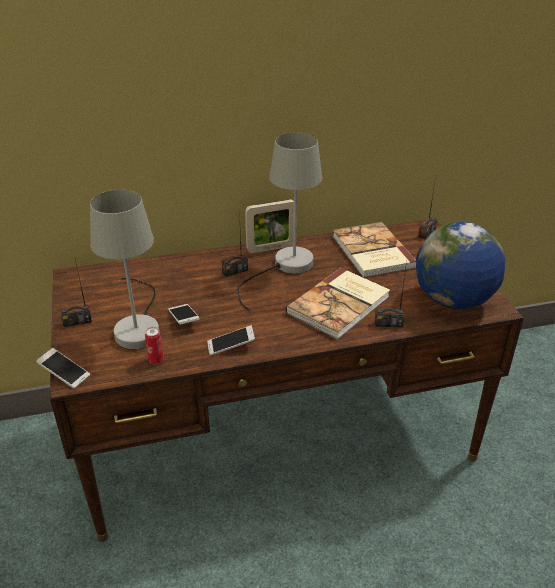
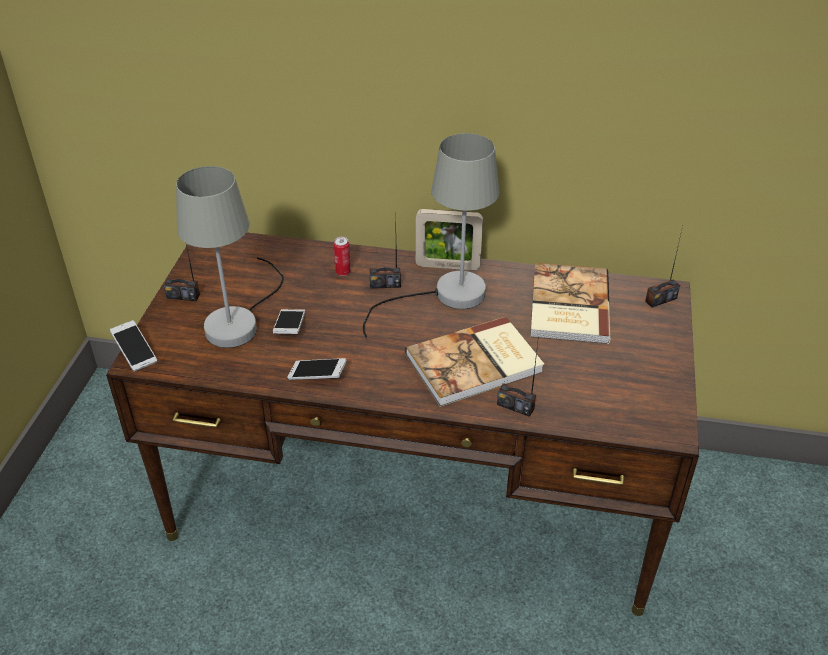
camera: 25 degrees right, 5 degrees up
(156, 360) = (230, 366): can -> can (343, 272)
(453, 301) = (621, 403): globe -> none

